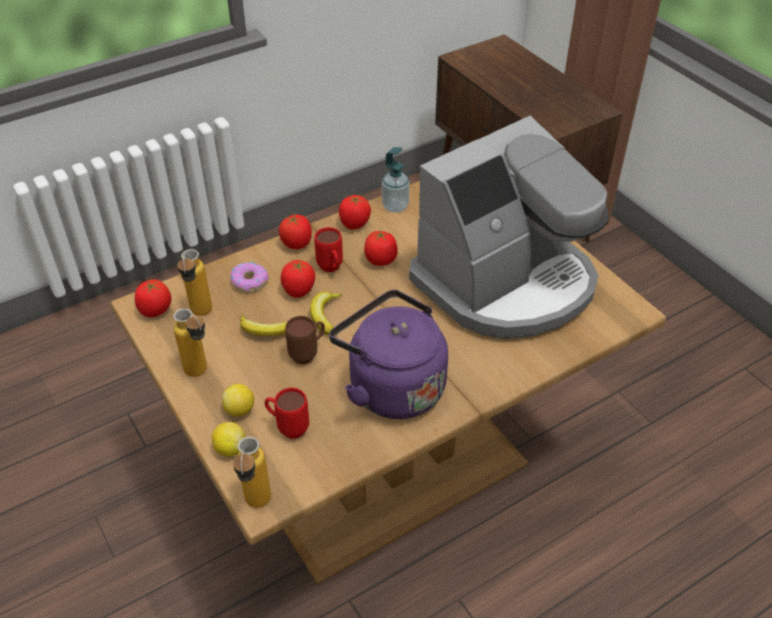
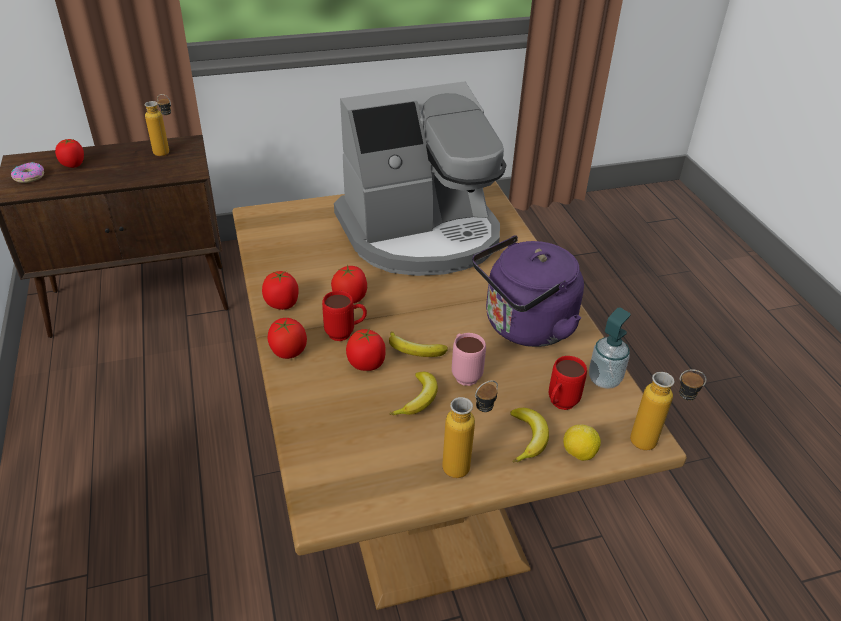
camera: 75 degrees left, 5 degrees down
(155, 310) = (340, 496): tomato -> tomato (73, 164)
(200, 315) = (369, 453): bottle -> bottle (167, 154)
(240, 410) = (527, 438): lemon -> banana
(249, 281) = (330, 401): donut -> donut (29, 177)
(308, 354) = (464, 373): brown mug -> pink mug
(395, 206) = (272, 271): soap dispenser -> soap dispenser (604, 379)
(507, 283) = (421, 234): coffee machine -> coffee machine turned 90 degrees clockwise

